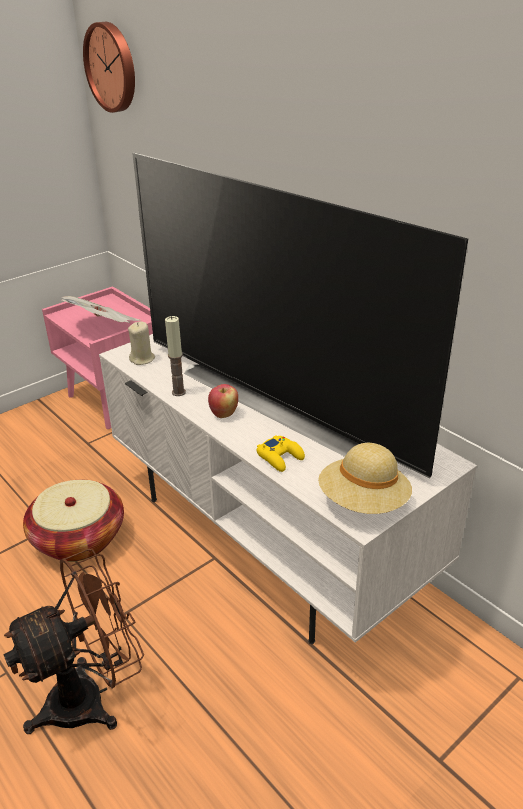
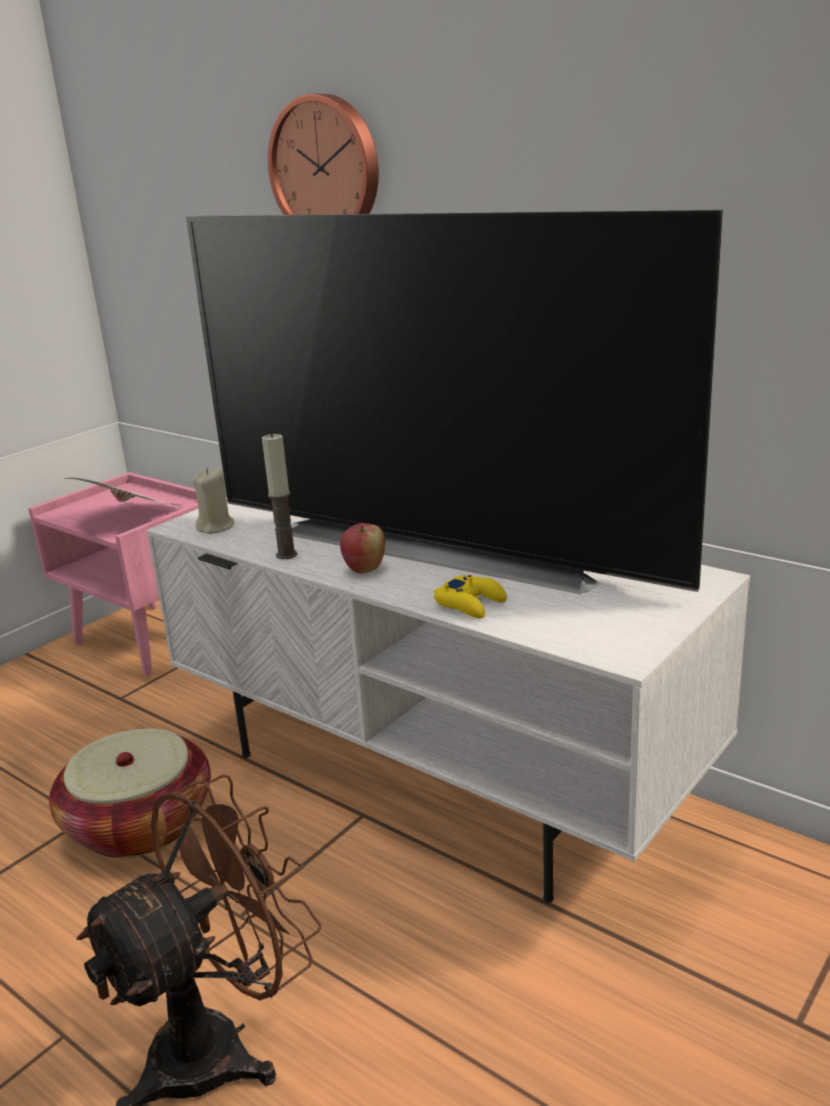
camera: 10 degrees left, 10 degrees down
(112, 67) = (121, 145): wall clock -> wall clock (327, 167)
(363, 502) = (615, 634): beige hat -> none

